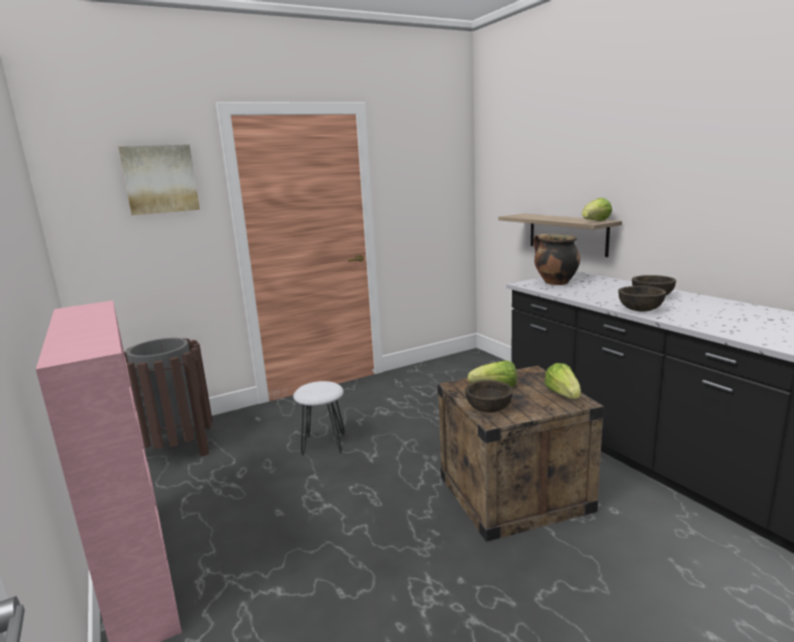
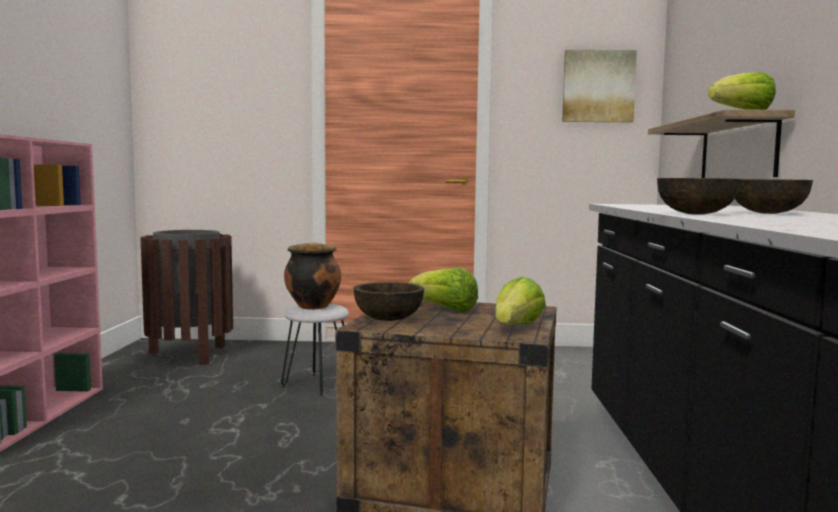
camera: 30 degrees right, 10 degrees down
(160, 179) = (242, 64): picture -> picture (598, 86)
(554, 282) = (660, 205): cooking pot -> cooking pot (312, 306)

